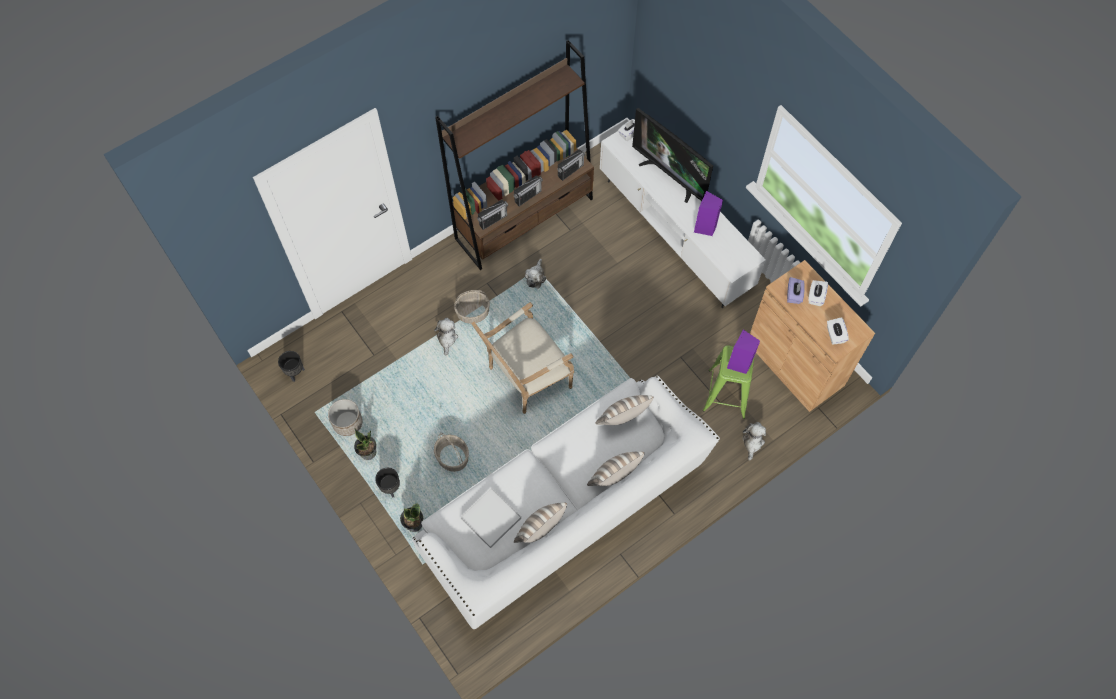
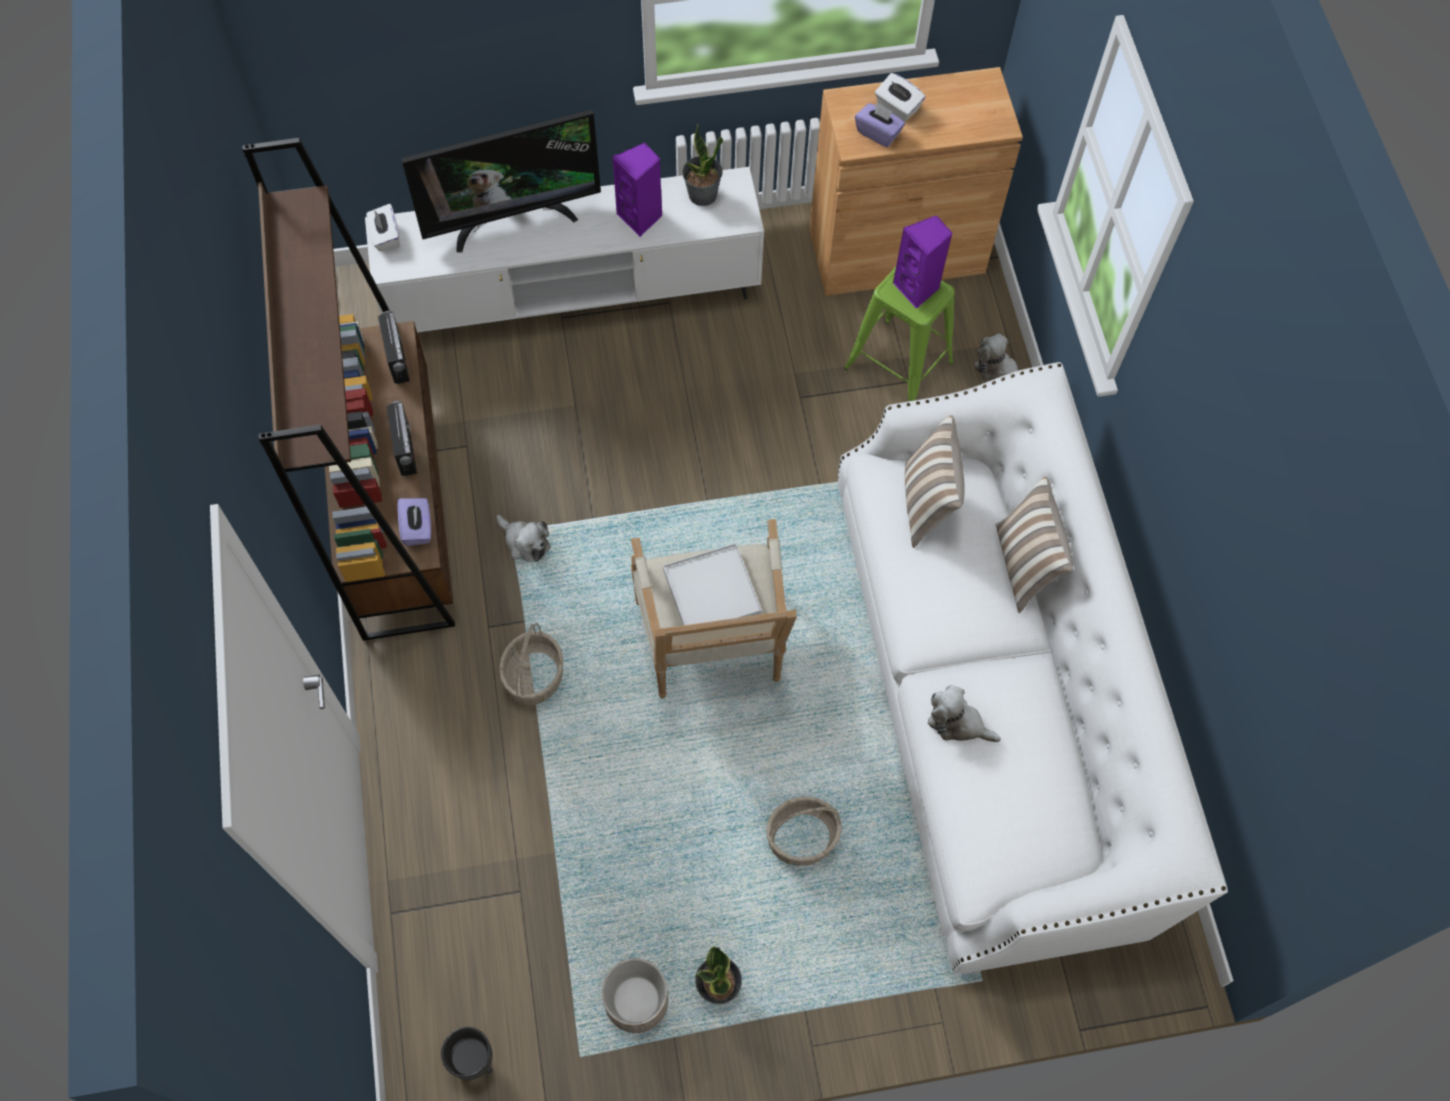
camera: 65 degrees left, 0 degrees up
(390, 488) = (809, 975): black planter -> none
(414, 524) = (899, 963): potted plant -> potted plant (702, 195)
(447, 338) = (560, 744): plush toy -> plush toy (957, 722)
(491, 518) = (1013, 795): white tray -> white tray (711, 592)
(493, 220) = (417, 528): radio -> purple tissue box
(540, 531) = (1069, 725): pillow -> none
(835, 335) = (977, 116): white tissue box -> none

